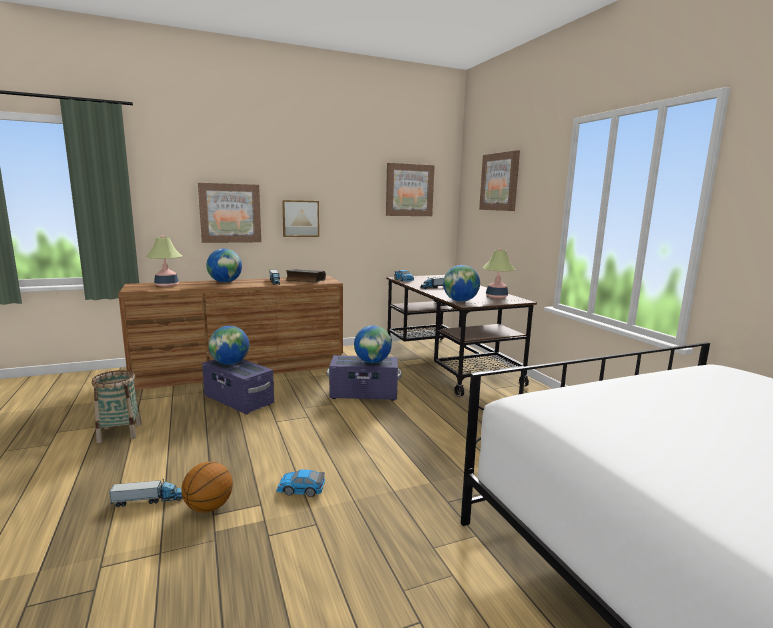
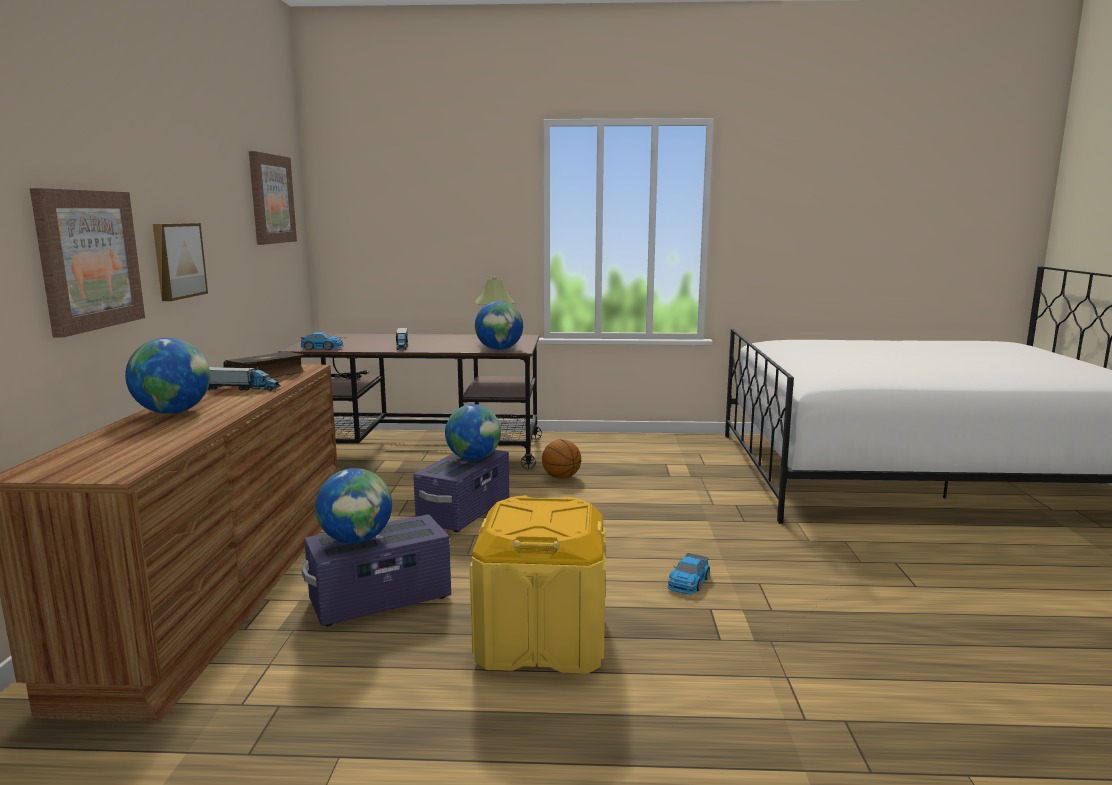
camera: 65 degrees left, 0 degrees up
(120, 433) = (402, 723): basket -> none
(149, 500) = (665, 686): toy truck -> none
(166, 285) = (110, 448): table lamp -> none
(203, 449) = (541, 639): none -> yellow storage box
(209, 507) = (702, 641): basketball -> basketball (561, 477)
(500, 182) = (413, 187): picture -> none

